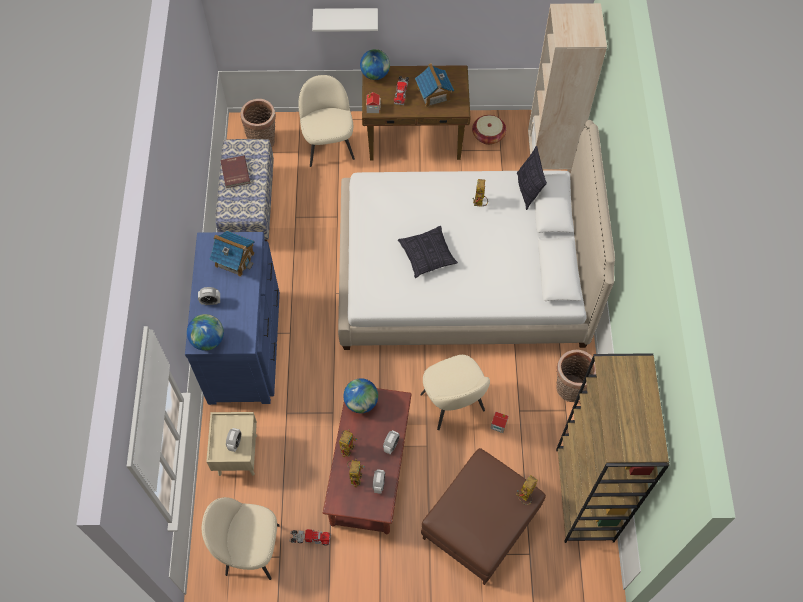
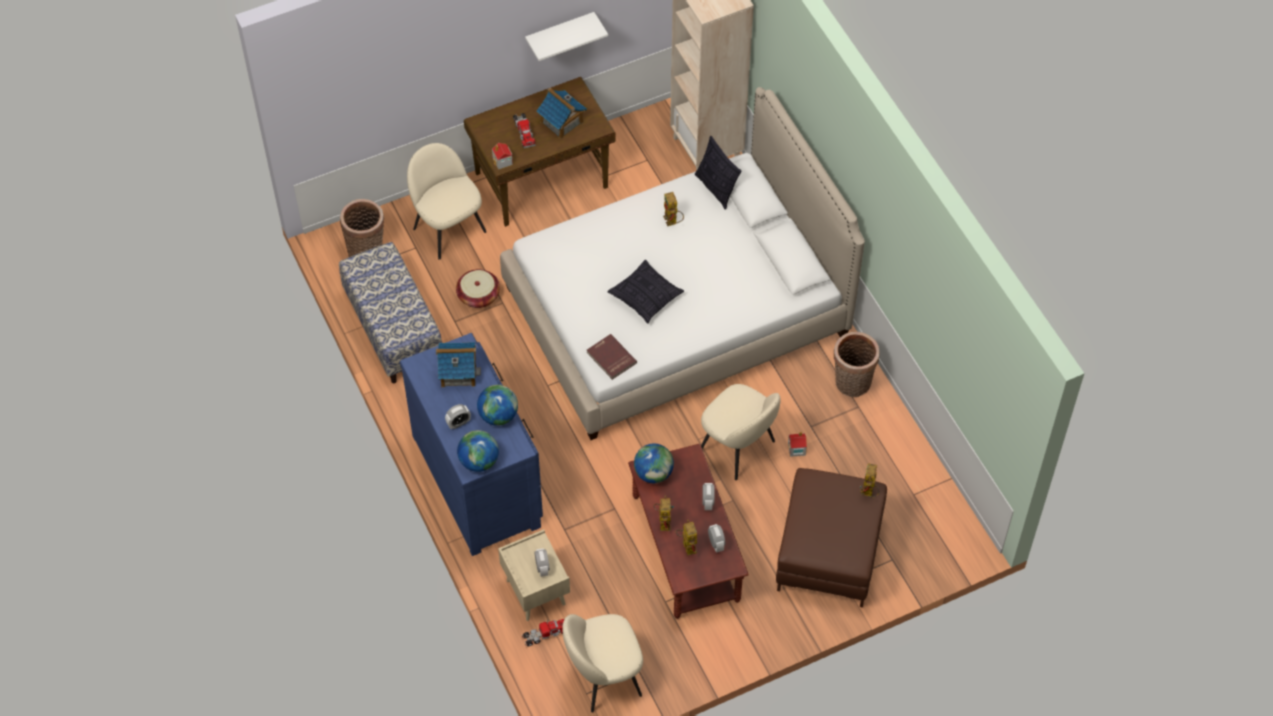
camera: 25 degrees left, 5 degrees down
(234, 172) = (374, 292): red book -> red book (610, 358)
(310, 538) = (660, 640): toy truck -> toy truck (545, 634)
(346, 17) = (441, 69): white shelf -> white shelf (560, 33)
(375, 74) = (483, 123): globe -> globe (498, 415)
(488, 135) = (625, 149): basket -> basket (478, 296)
(585, 495) = (919, 481): brown bookcase -> none

